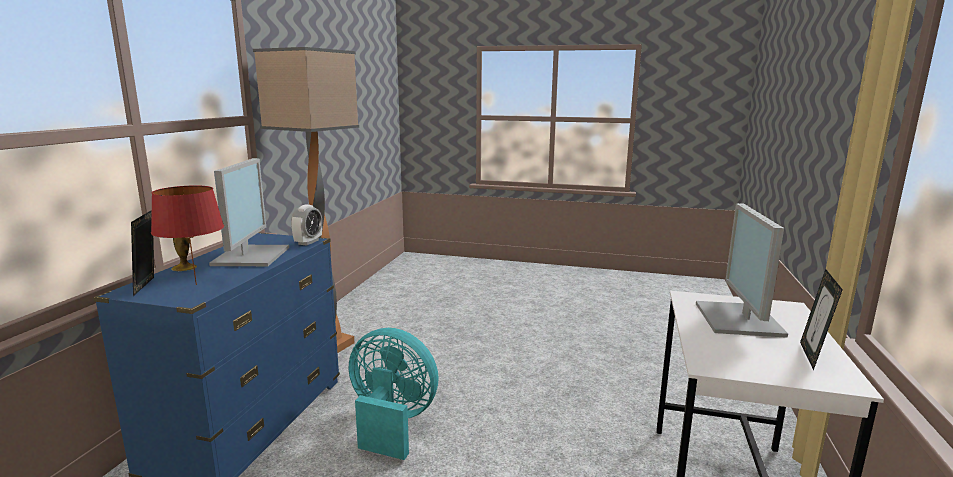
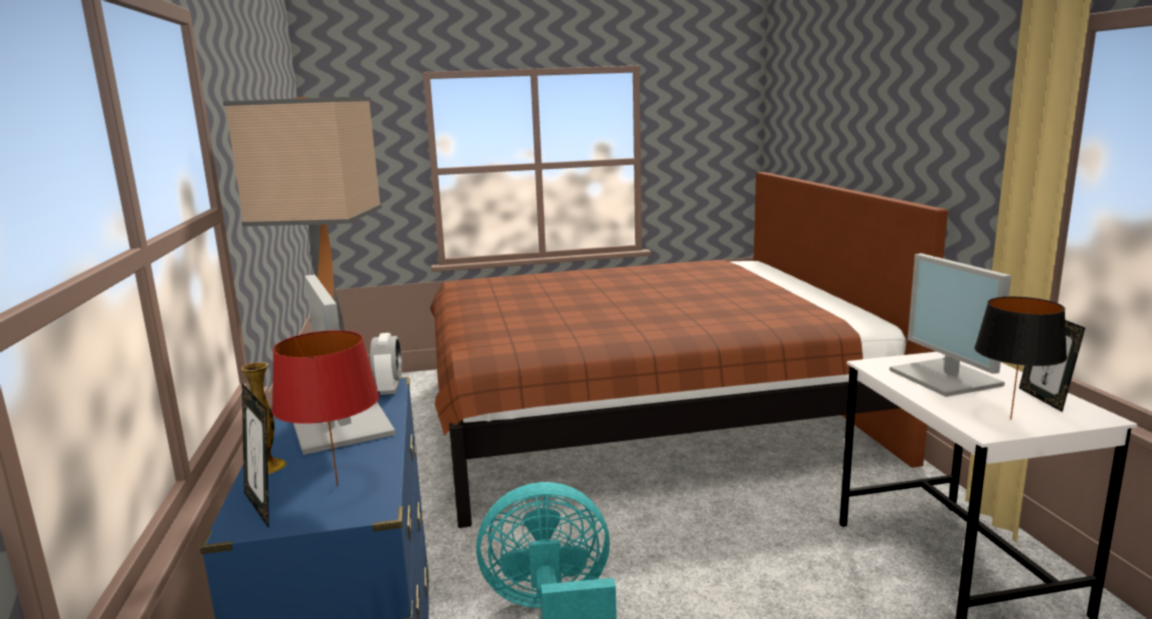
camera: 25 degrees left, 0 degrees up
(578, 314) = (643, 414): none -> brown bed
(749, 363) = (1011, 419): none -> black table lamp

